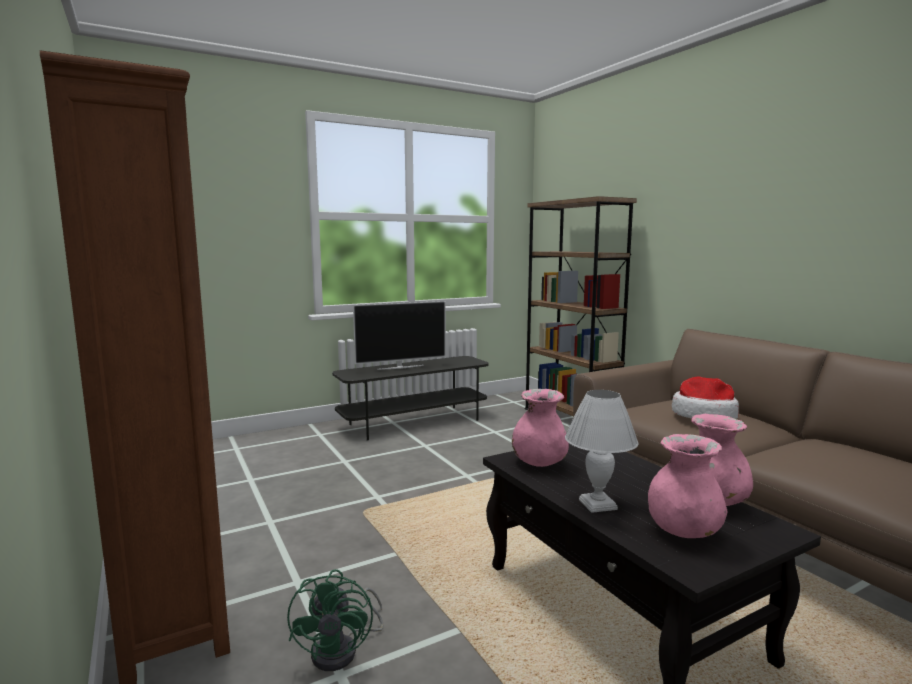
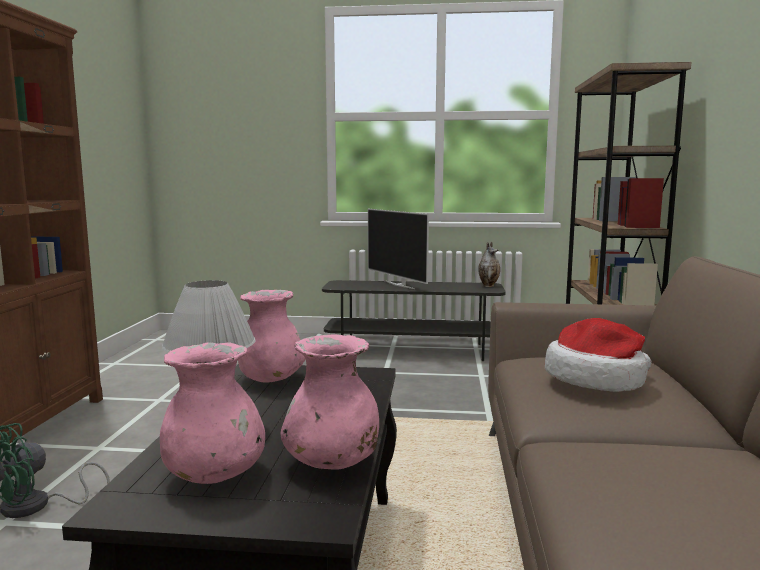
camera: 35 degrees right, 0 degrees up
(400, 367) = (399, 284): television -> television turned 45 degrees clockwise
(466, 359) = (488, 285): none -> vase

